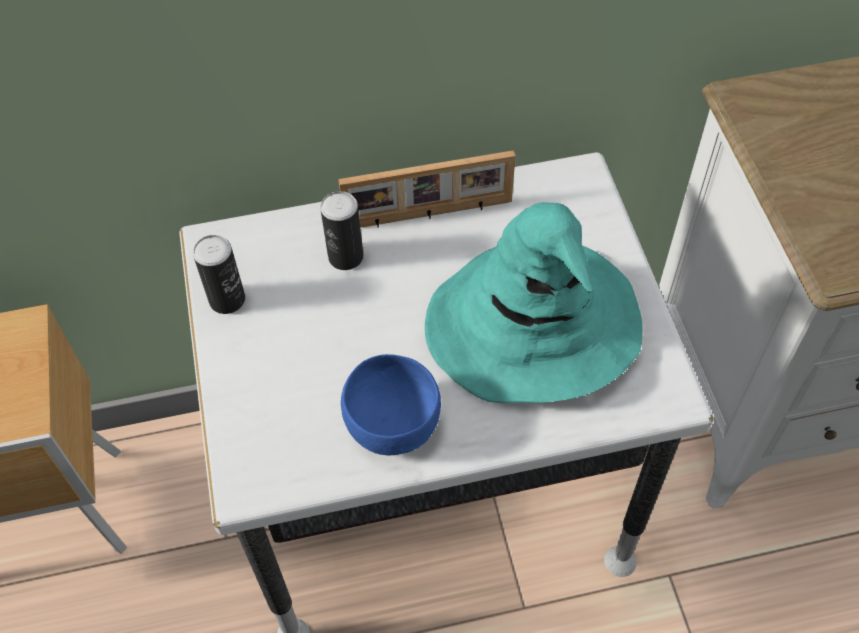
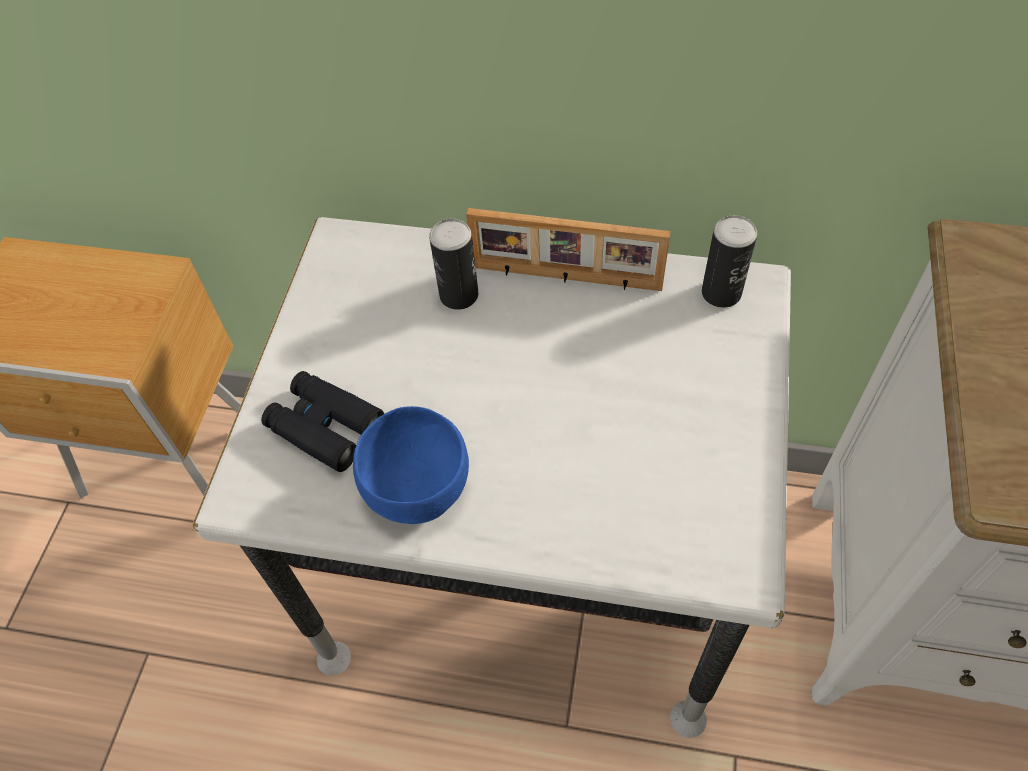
camera: 25 degrees right, 0 degrees up
(227, 299) = (322, 301): can -> can (721, 293)
(288, 403) = (325, 427): none -> black binoculars
(534, 325) = (621, 433): turquoise hat -> none

